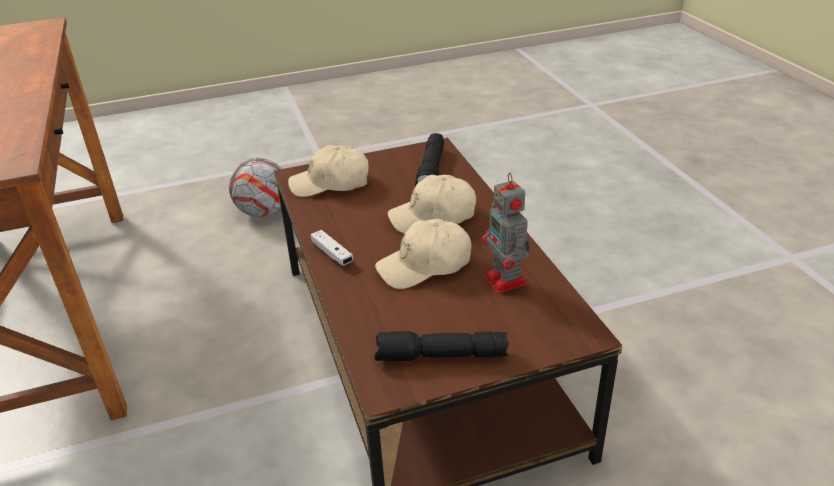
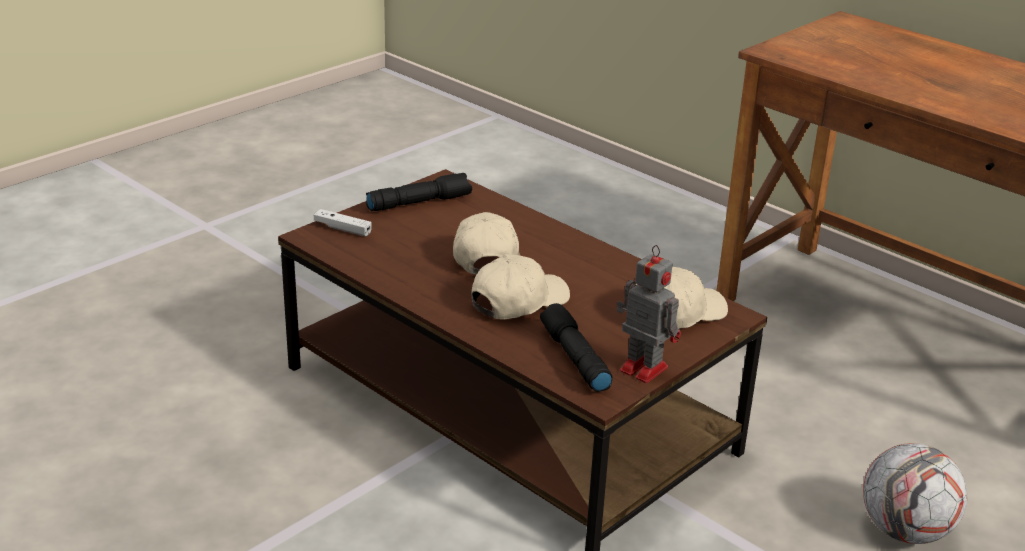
camera: 150 degrees right, 5 degrees down
(332, 254) = (582, 247): white game controller -> white game controller (342, 229)
(425, 265) = (484, 255): beige cap -> beige cap turned 45 degrees counterclockwise
(506, 282) = (398, 257): toy robot -> toy robot (641, 368)

